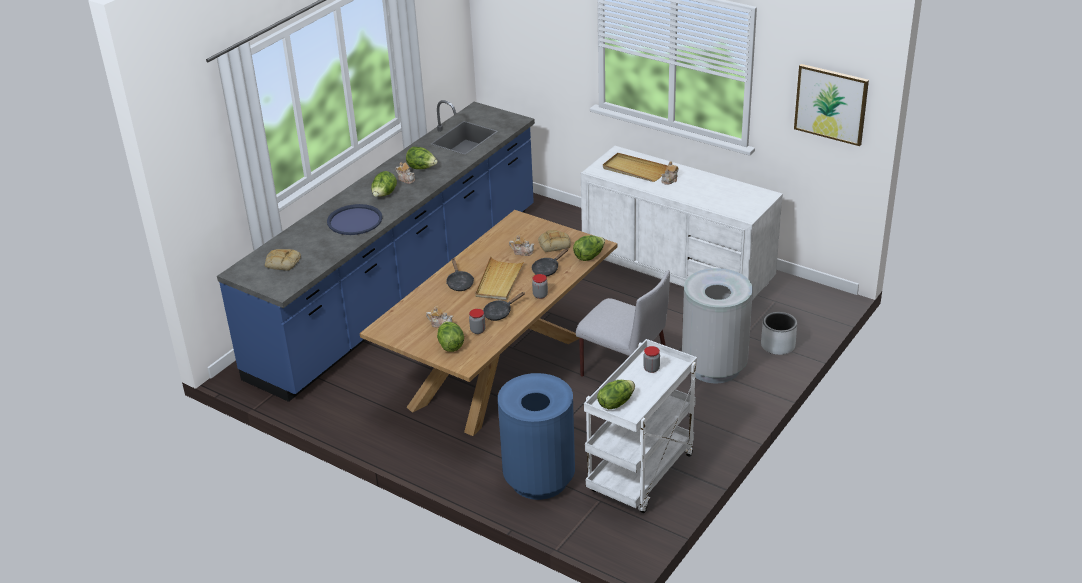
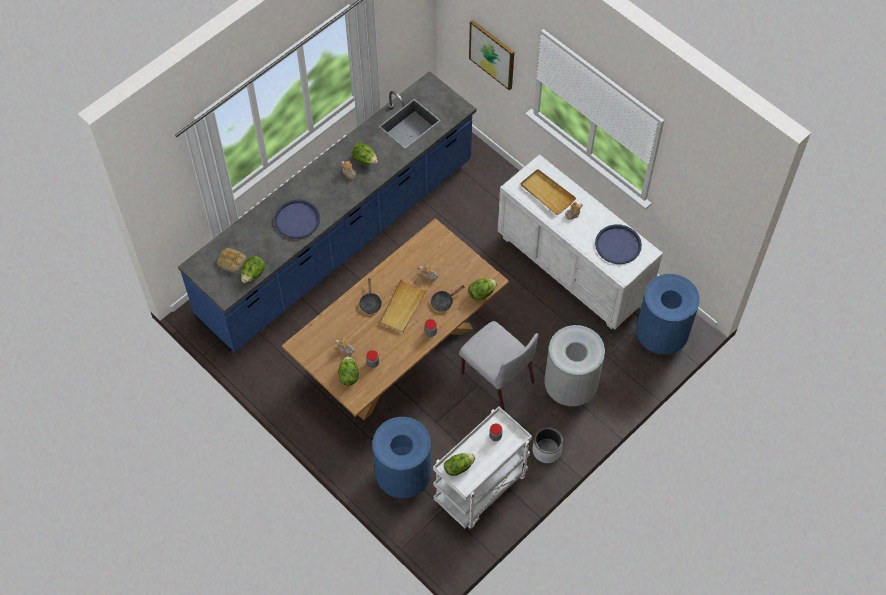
camera: 10 degrees right, 25 degrees up
(384, 195) = (327, 191): lettuce -> lettuce (253, 274)
(500, 313) = (394, 346): black frying pan -> none
(554, 244) = (457, 271): bread -> none
(730, 194) = (618, 245): none -> blue tray
(778, 346) = (629, 374): grey planter -> grey planter (546, 450)
(800, 310) = (661, 336): none -> blue trash can
(831, 104) = (711, 210): picture -> picture (492, 54)

